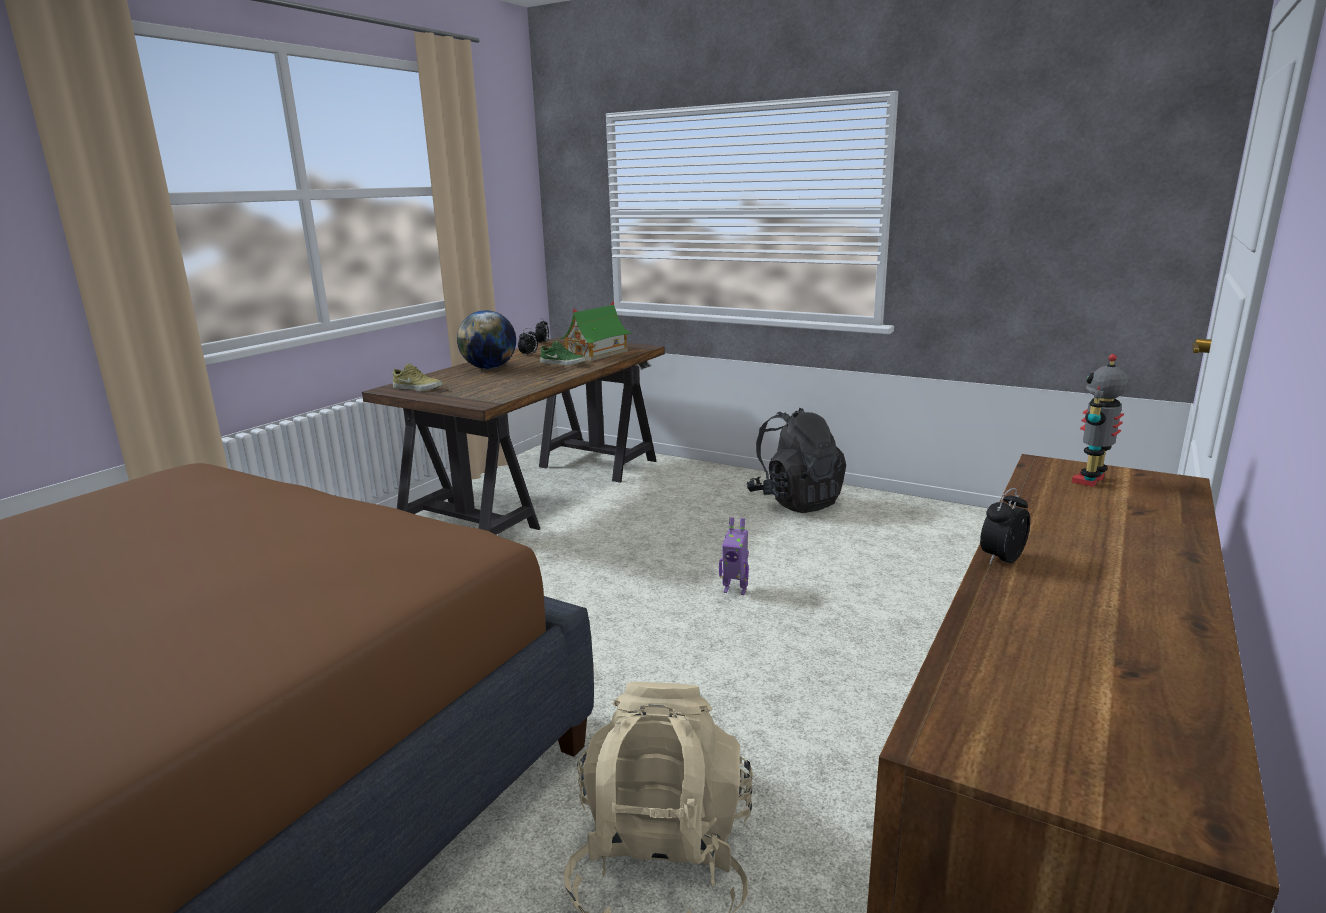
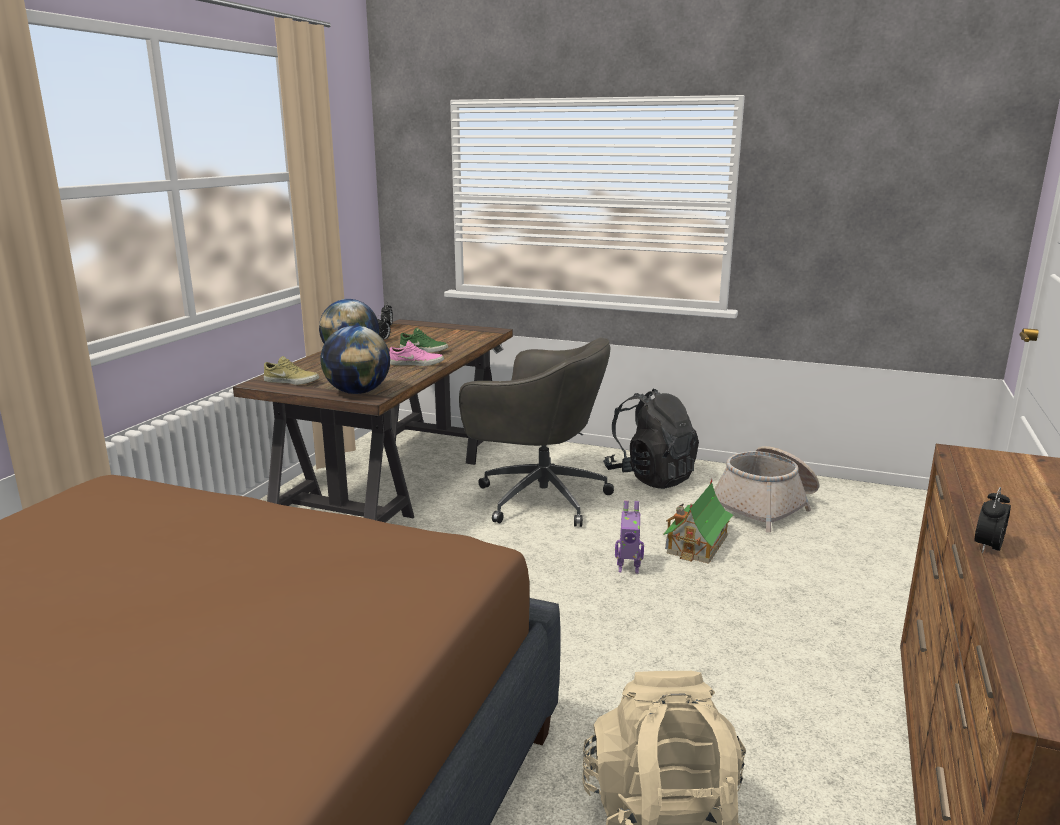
camera: 10 degrees left, 0 degrees up
(473, 398) = (358, 392): none -> globe
(547, 375) = (417, 363): none -> pink shoe
(596, 354) = (450, 339): toy house -> toy house (697, 544)
(671, 516) = (538, 498): none -> grey office chair
(910, 535) = (765, 505): none -> basket
(1091, 481) = (1008, 468): toy robot -> none

